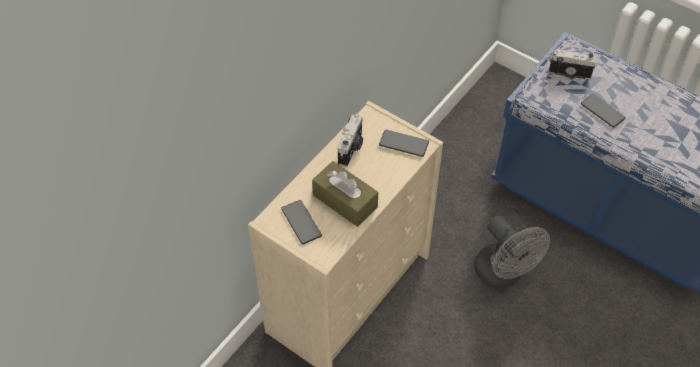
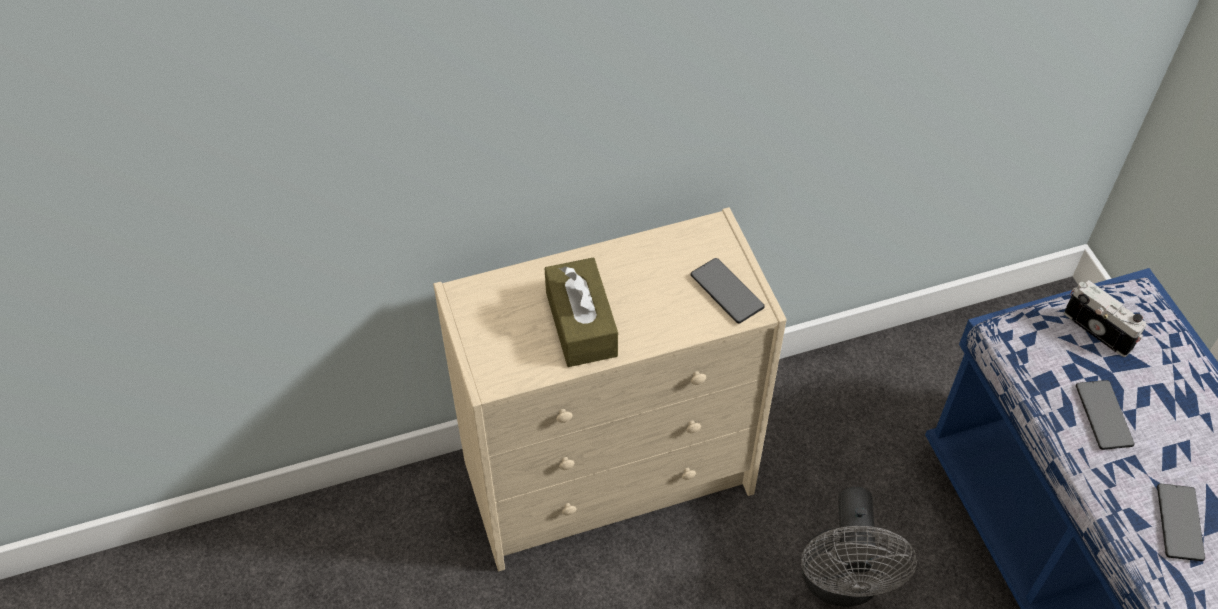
camera: 35 degrees right, 0 degrees up
(301, 222) = (501, 319): phone -> phone (1179, 523)
(351, 149) = (649, 260): camera -> none

